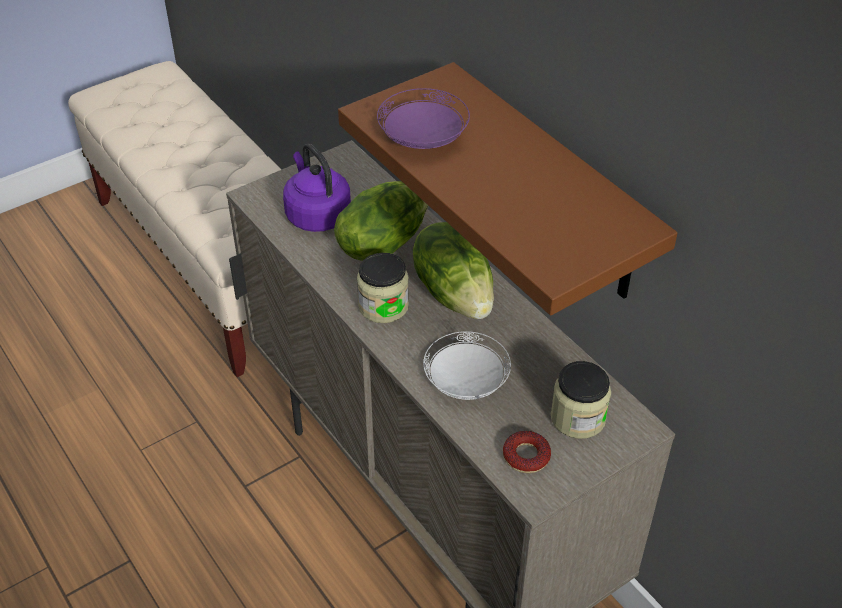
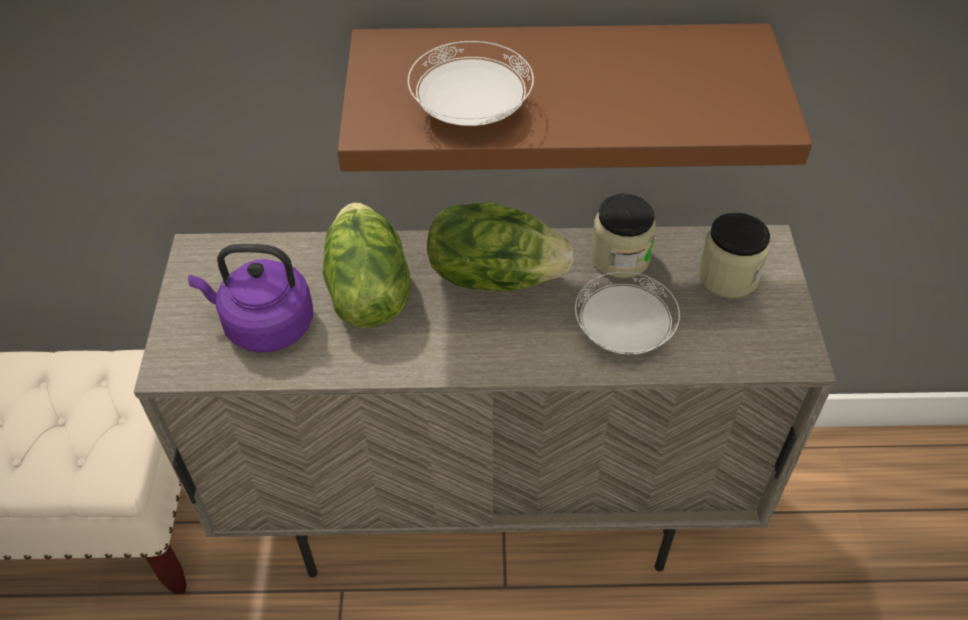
camera: 55 degrees left, 5 degrees up
(383, 306) = (462, 341): jar -> jar (620, 257)
(423, 140) = (471, 112): purple plate -> white plate
(526, 456) = (750, 338): donut -> none

